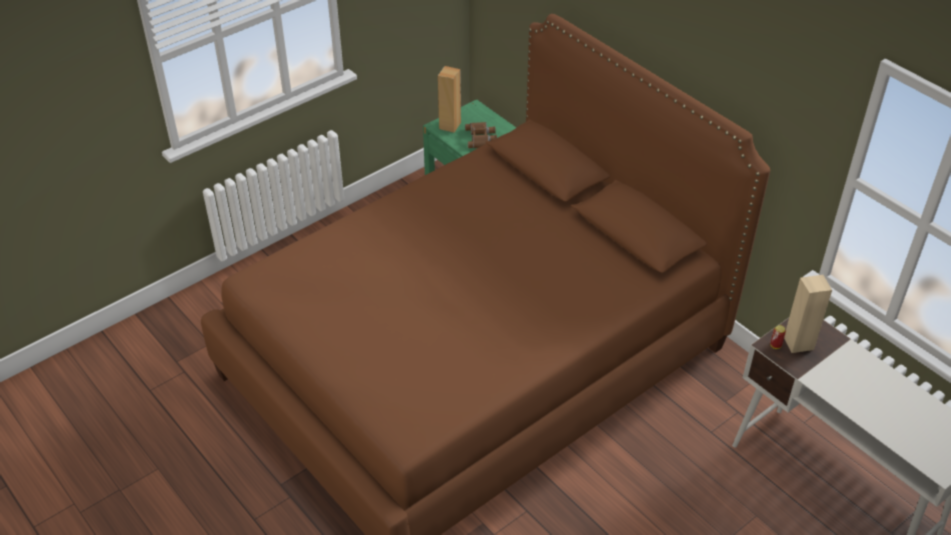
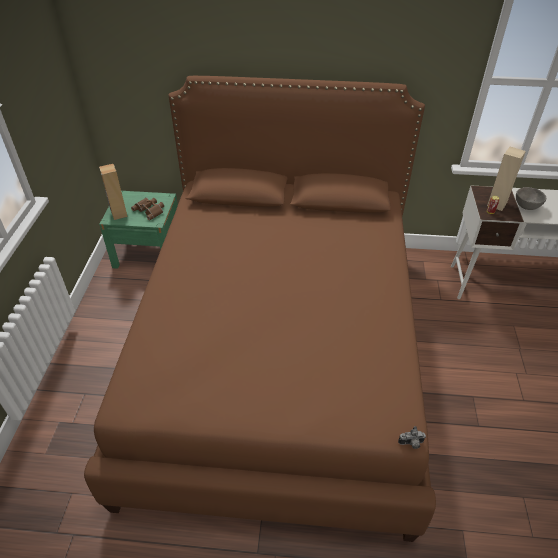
camera: 45 degrees left, 0 degrees up
(399, 453) = (411, 444): none -> camera
(831, 368) = (526, 206): none -> grey bowl

